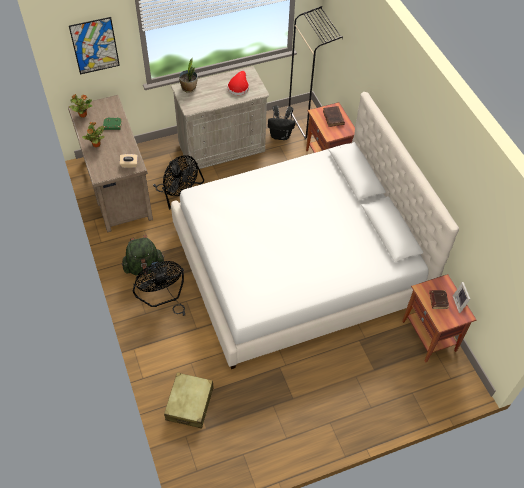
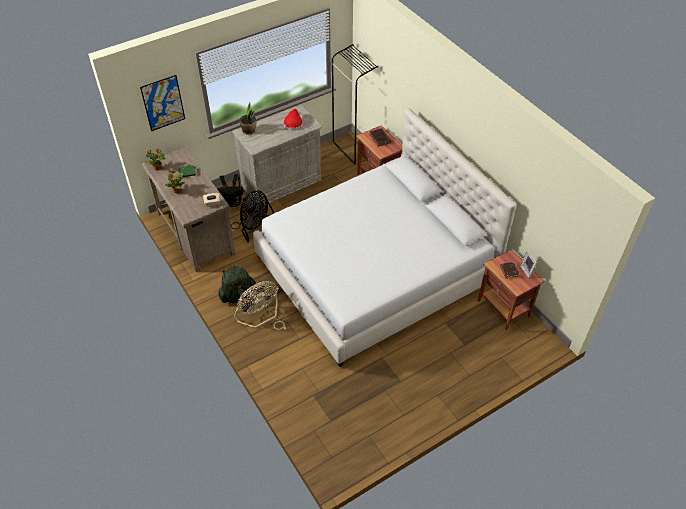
camera: 10 degrees left, 5 degrees down
(164, 297) = (263, 317): black fan -> beige fan
(190, 403) = (310, 402): beige suitcase -> none
(280, 135) = (331, 165): black backpack -> black backpack (232, 202)

